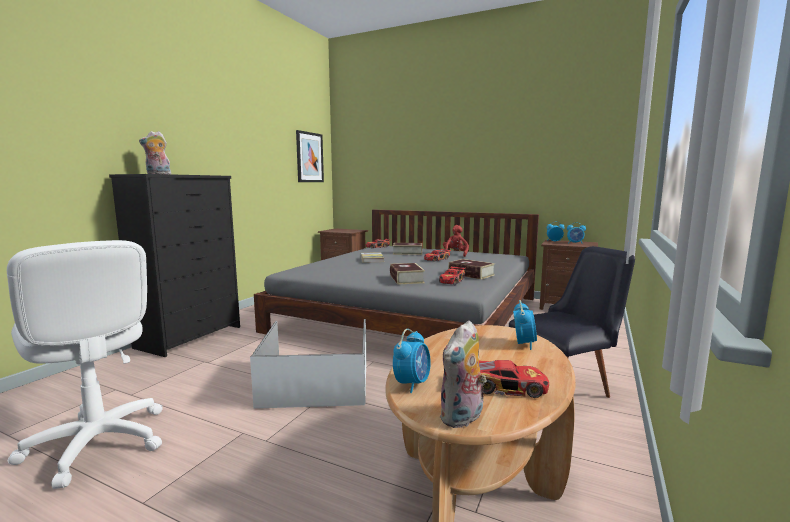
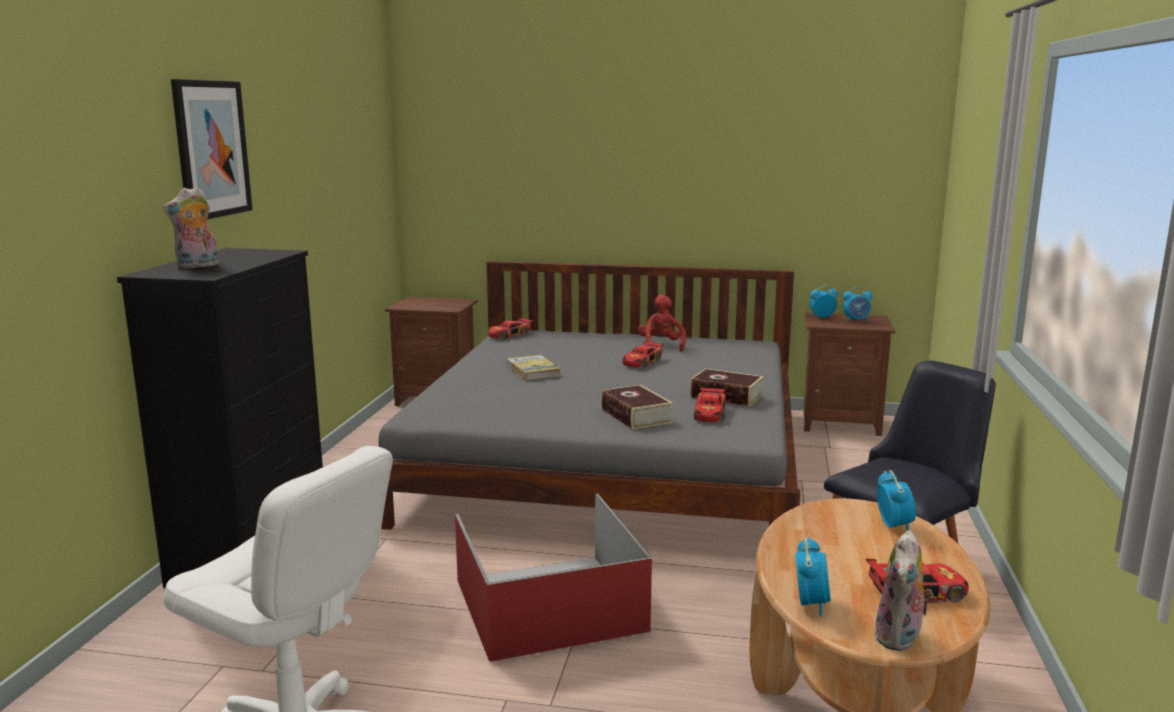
camera: 15 degrees left, 5 degrees up
(309, 157) = (366, 168): picture -> picture (211, 149)
(318, 381) = (551, 604): white storage box -> red storage box
(407, 253) = (577, 348): book -> none

